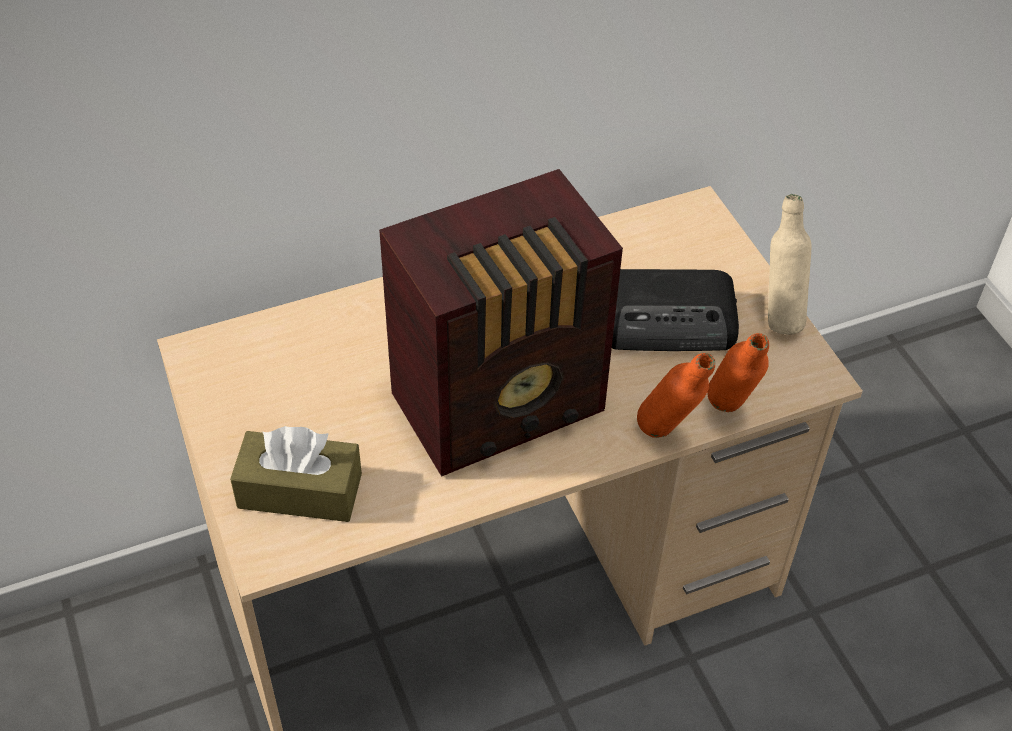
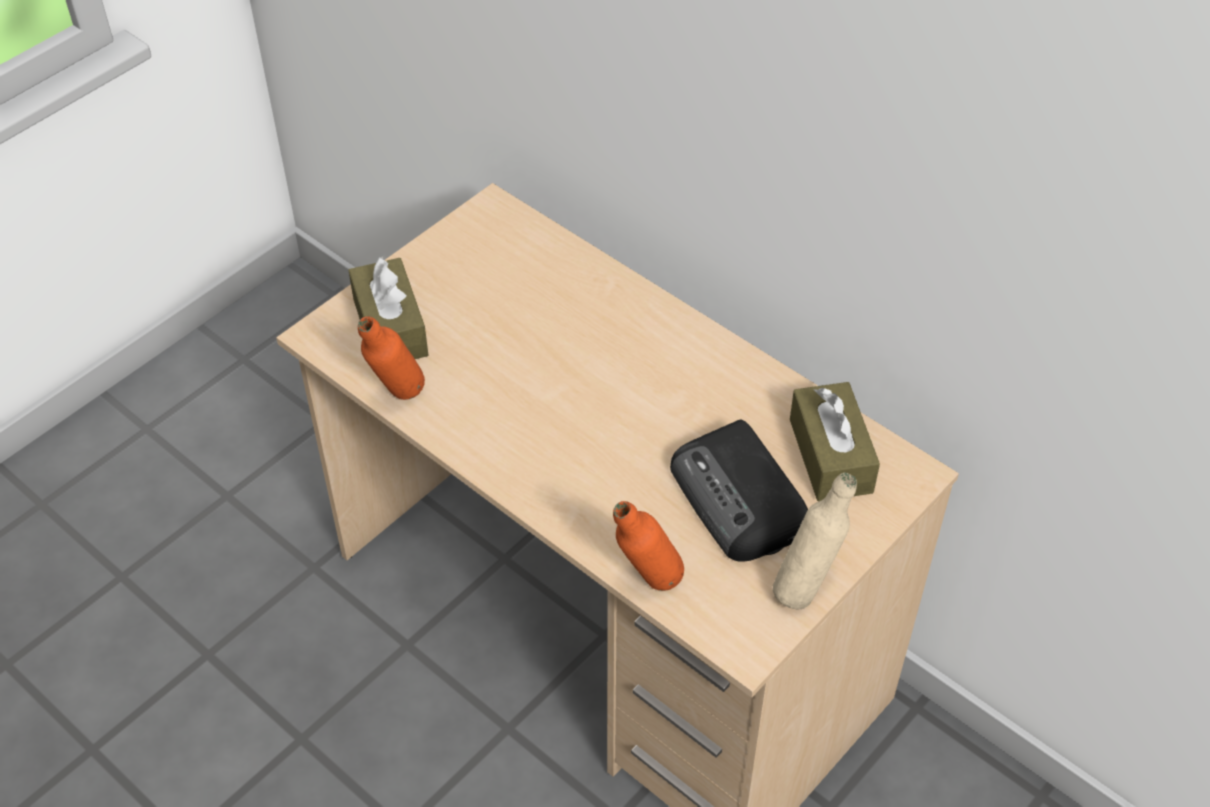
camera: 65 degrees right, 0 degrees up
(503, 405) = (555, 418): radio -> none
(653, 247) = (830, 455): none -> brown tissue box
(667, 438) = (589, 548): orange bottle -> orange bottle (397, 401)

